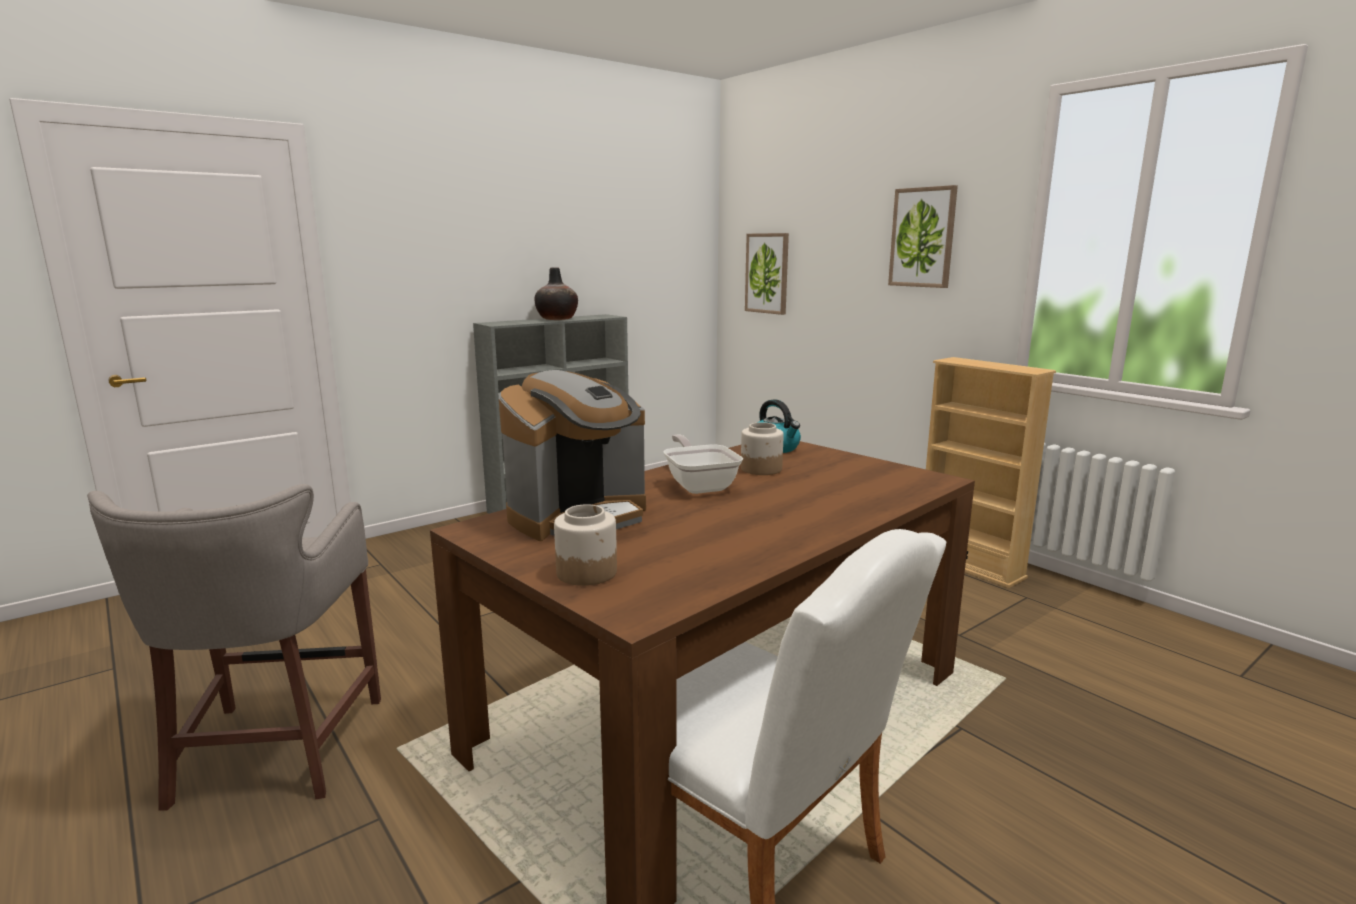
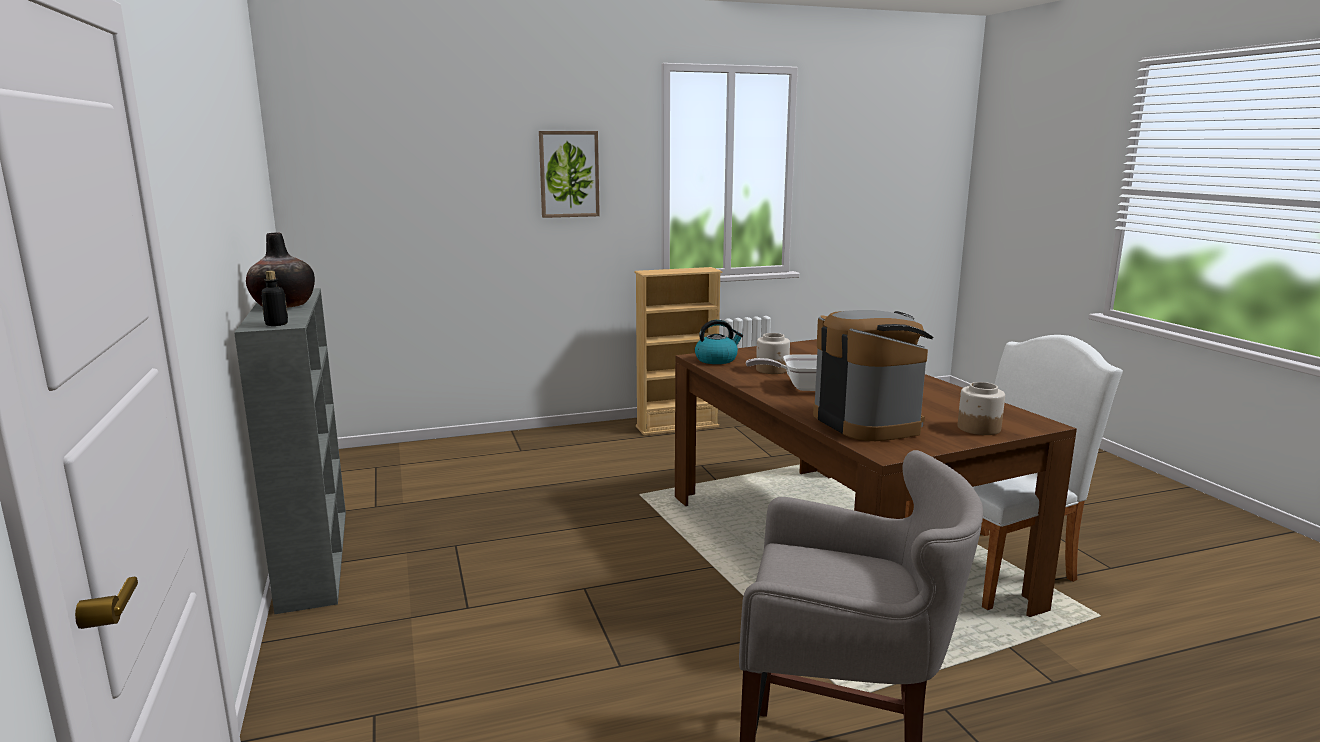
camera: 70 degrees left, 0 degrees up
(497, 323) = (276, 324): none -> bottle
(767, 273) = (372, 216): picture -> none

